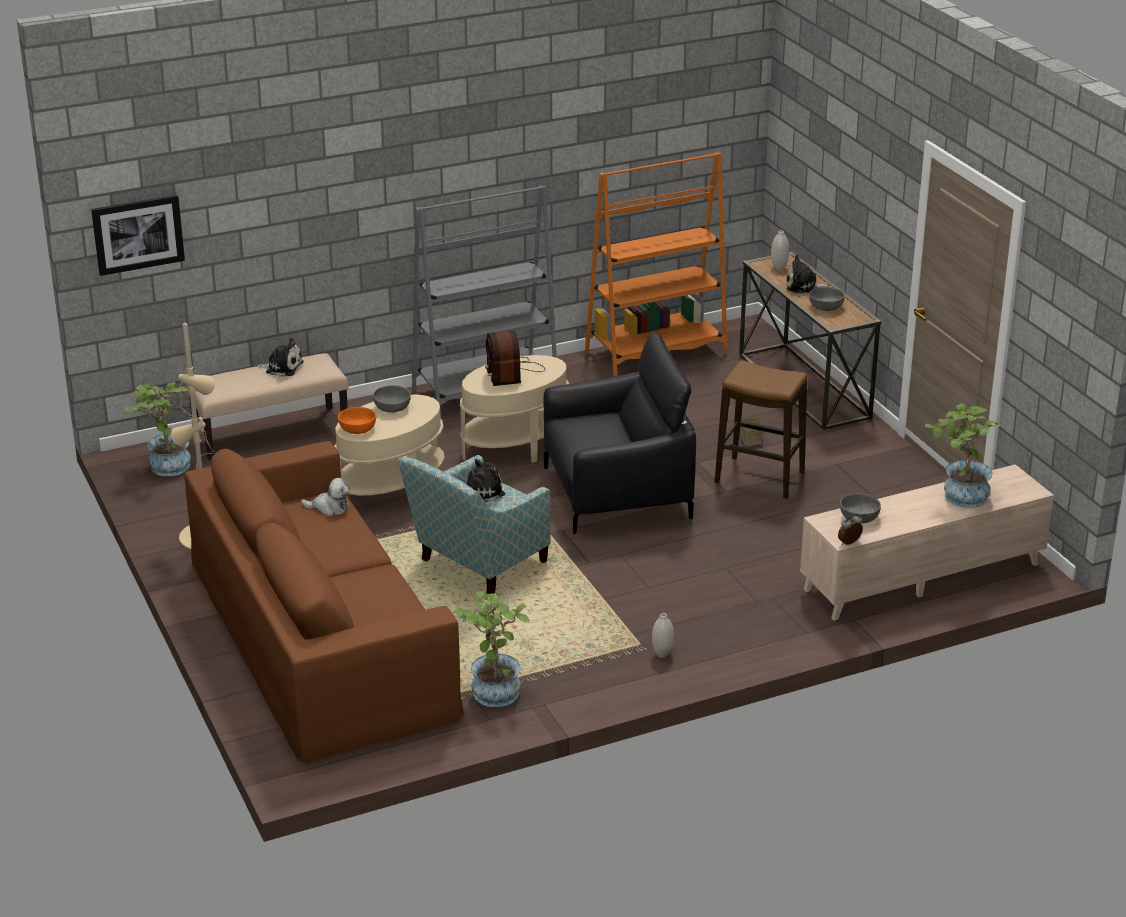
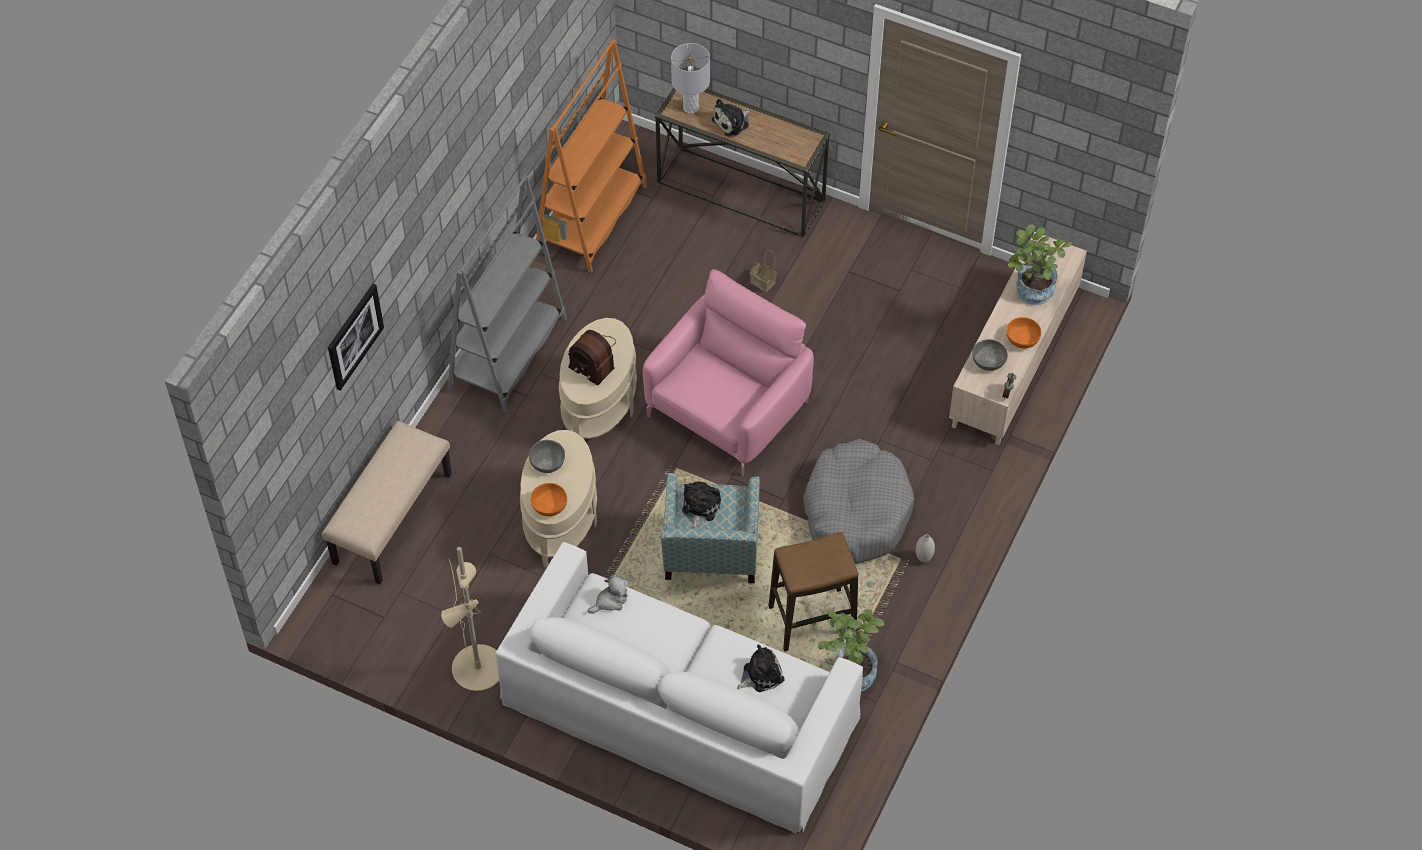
camera: 40 degrees left, 25 degrees up
(138, 234) = (277, 460): picture -> picture (354, 336)
(165, 465) = (349, 613): potted plant -> none
(282, 367) = (388, 465): plush toy -> plush toy (760, 674)
(319, 636) = (679, 709): brown sofa -> white sofa
(616, 493) = (727, 409): black armchair -> pink armchair
(642, 598) = (856, 511): none -> grey dog bed
(759, 478) = (811, 324): stool -> stool (812, 620)
(779, 268) = (690, 108): white vase -> grey table lamp
(825, 306) = (773, 139): grey bowl -> none
(911, 518) = (1022, 339): none -> orange bowl

